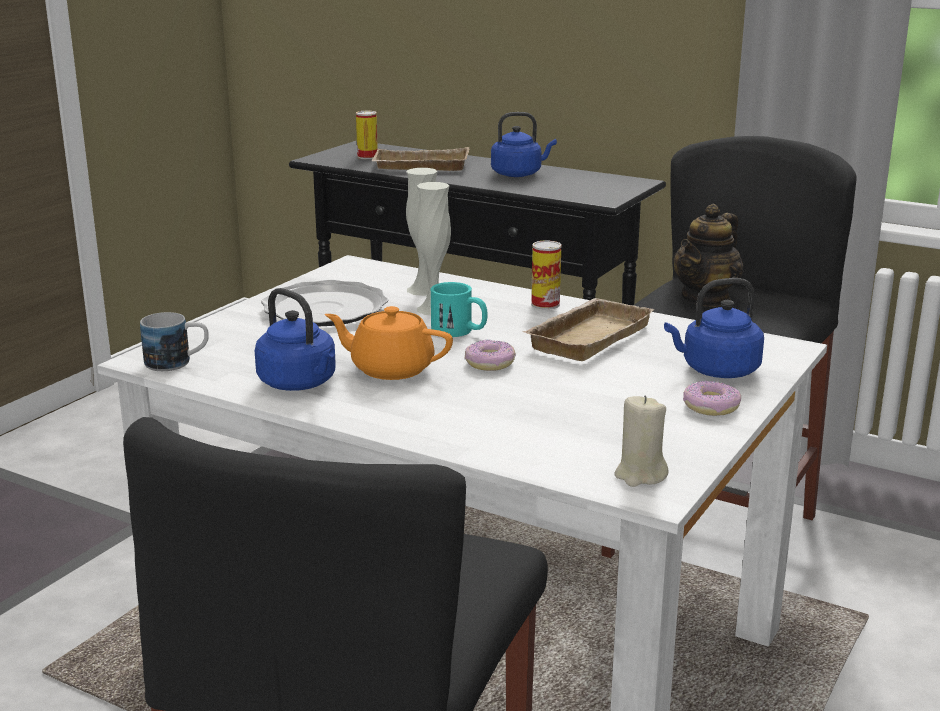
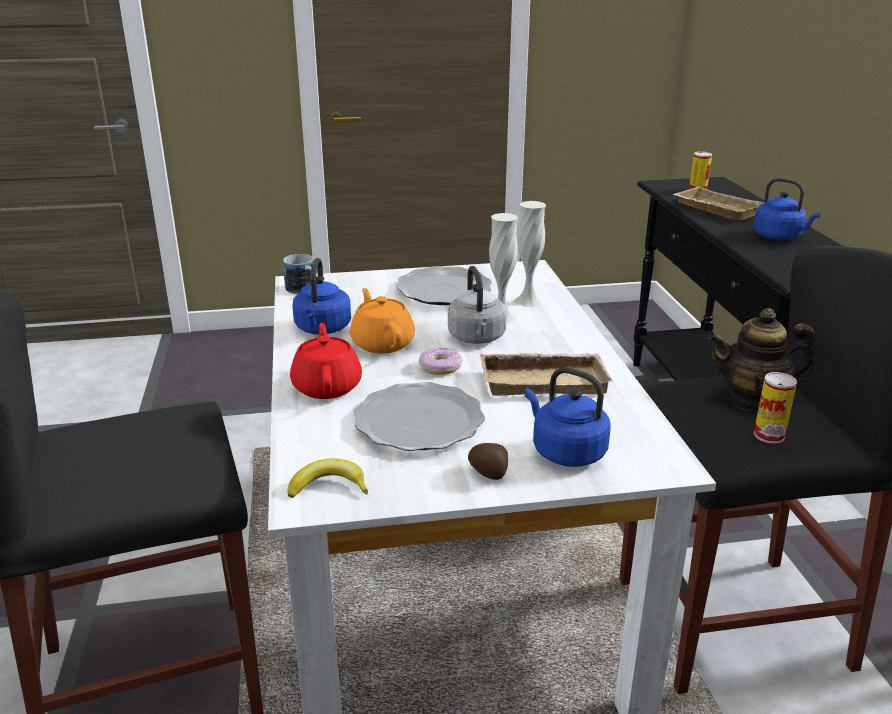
camera: 50 degrees right, 5 degrees up
(438, 419) = (327, 386): none -> red teapot
(459, 331) = (477, 338): turquoise mug -> grey kettle
(545, 304) = (577, 345): can -> can (769, 435)
(580, 403) = (420, 422): none -> plate
(640, 475) = (329, 486): beige candle -> banana
(711, 407) = (489, 473): donut -> potato

